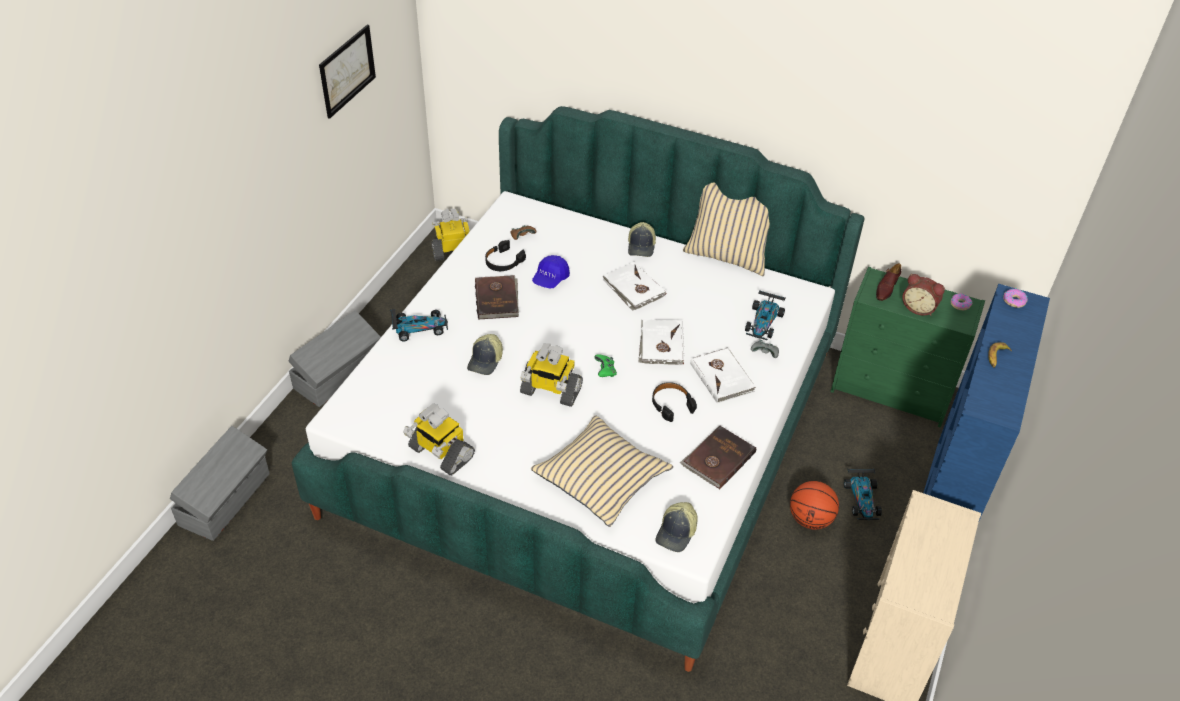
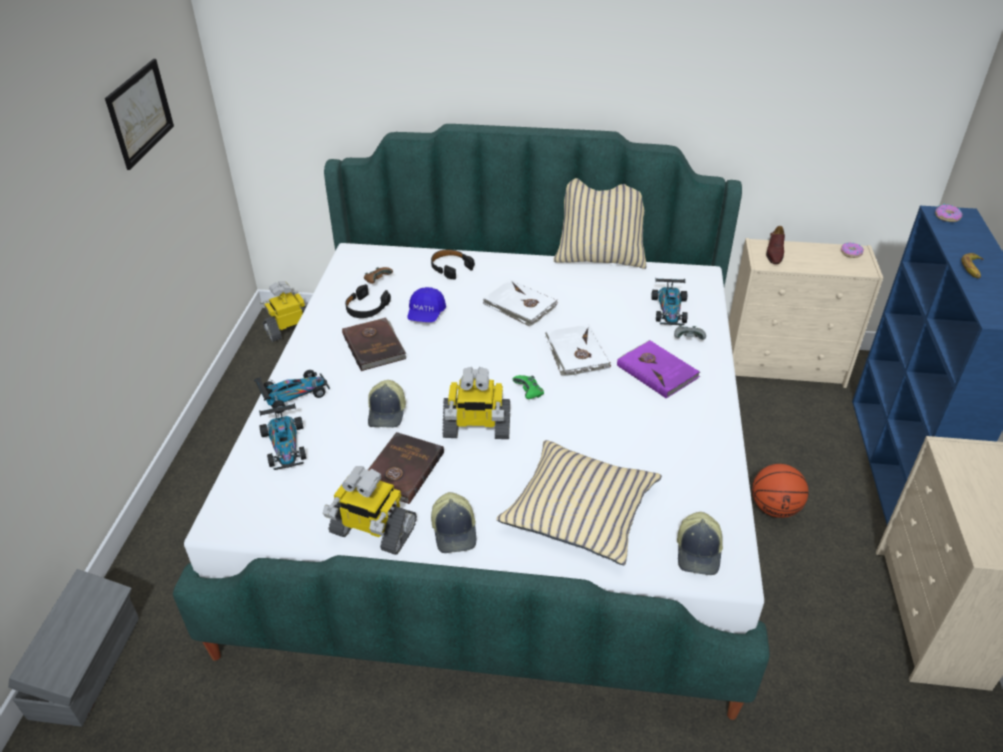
camera: 15 degrees left, 5 degrees down
(339, 375) = (197, 481): grey storage box -> none
(641, 246) = (509, 265): cap -> cap (455, 531)
(671, 404) = (618, 411): black headphones -> black headphones (450, 267)
(717, 459) = (699, 456): brown book -> brown book (401, 470)
(722, 377) = (657, 371): white book -> purple book
(862, 499) = (813, 474): toy car -> toy car (285, 445)
(892, 392) = (784, 366): green dresser -> beige dresser
(919, 308) = (815, 263): alarm clock -> none

